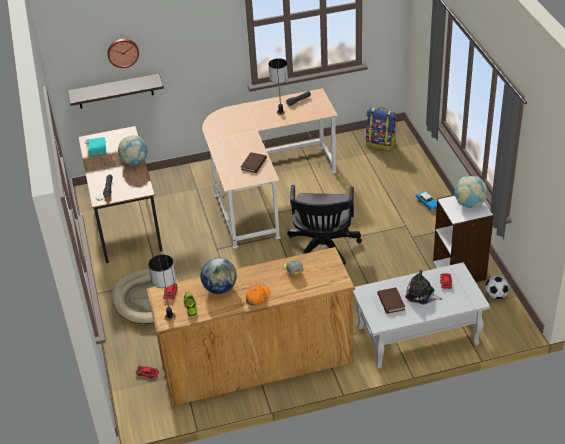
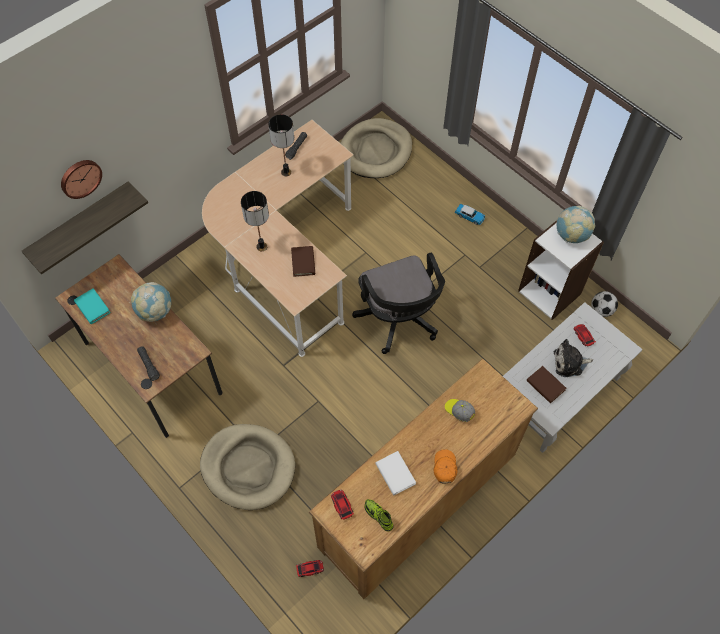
camera: 30 degrees left, 20 degrees up
(170, 317) = (364, 541): table lamp -> table lamp (261, 246)
(220, 288) = (395, 474): globe -> white book
(381, 143) = (376, 151): backpack -> beige dog bed

